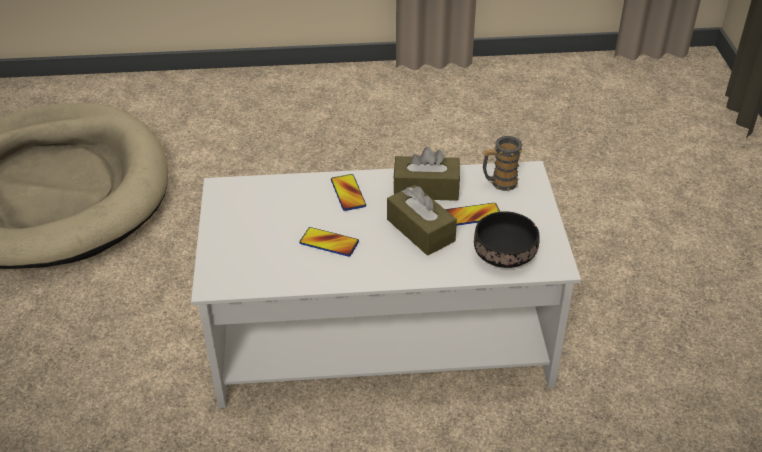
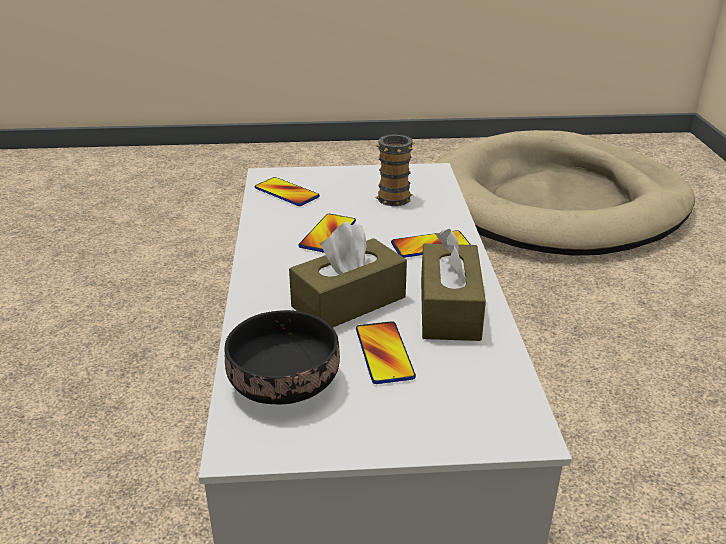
camera: 90 degrees right, 10 degrees down
(252, 270) = (286, 193): none -> phone
(499, 183) = (479, 389): mug -> mug (392, 196)

